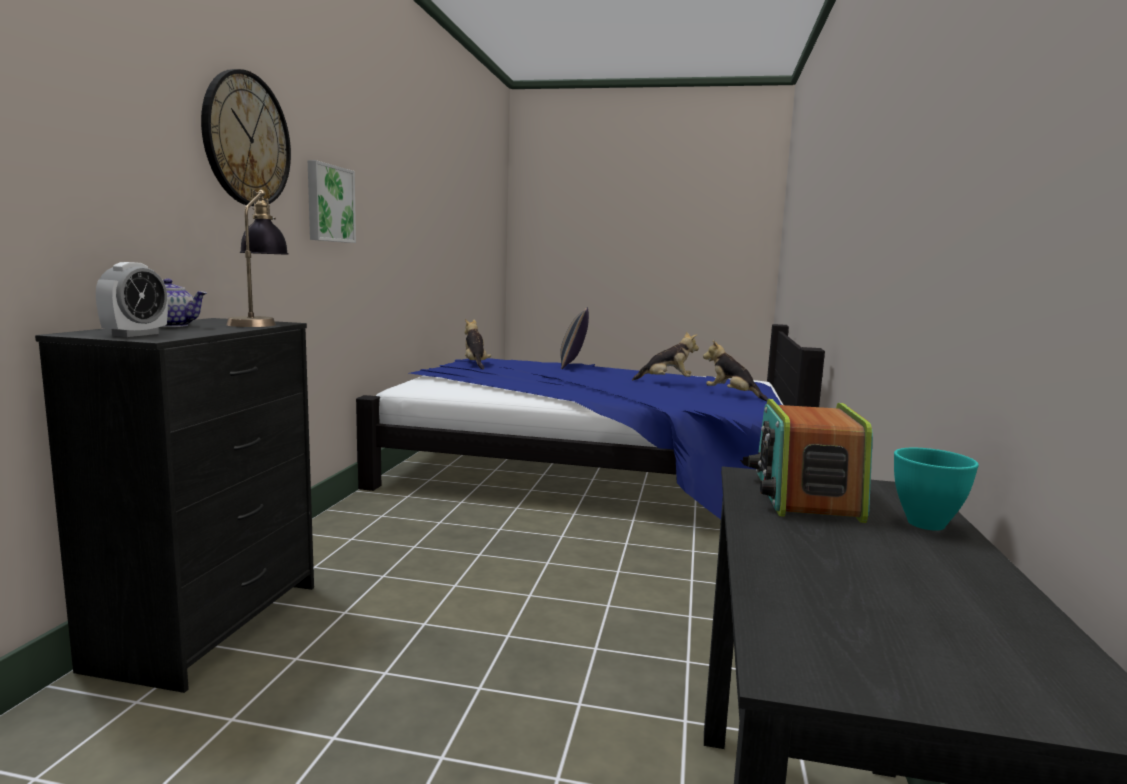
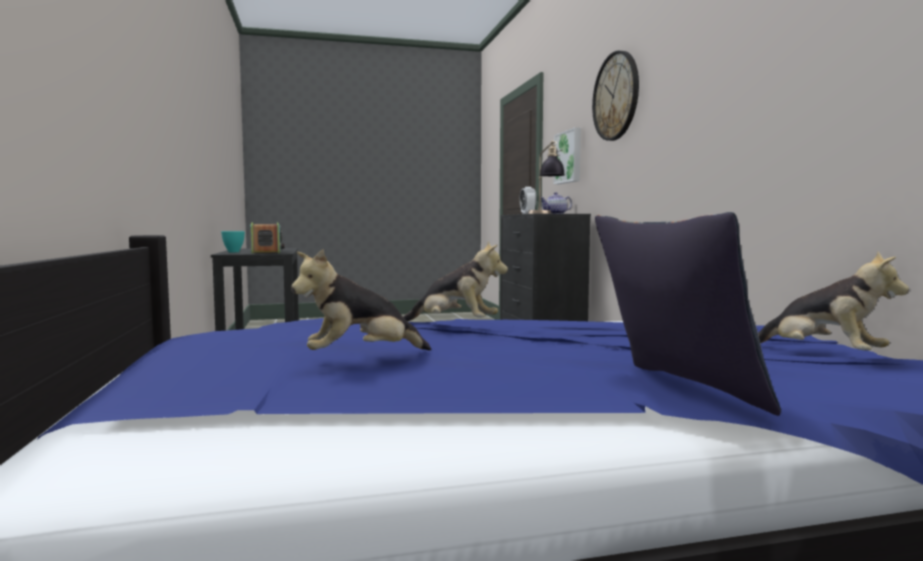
camera: 155 degrees right, 5 degrees down
(329, 203) = (675, 110): picture -> picture (569, 157)
(732, 395) = (226, 351): plush toy -> plush toy (455, 325)

